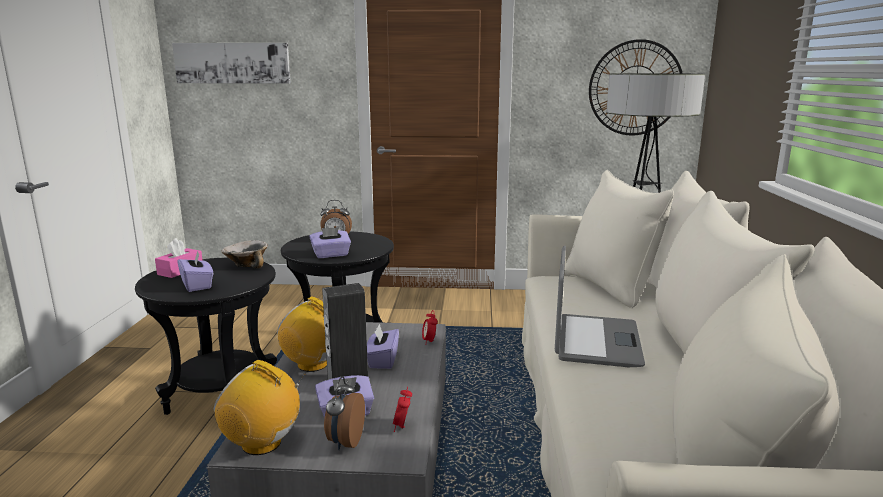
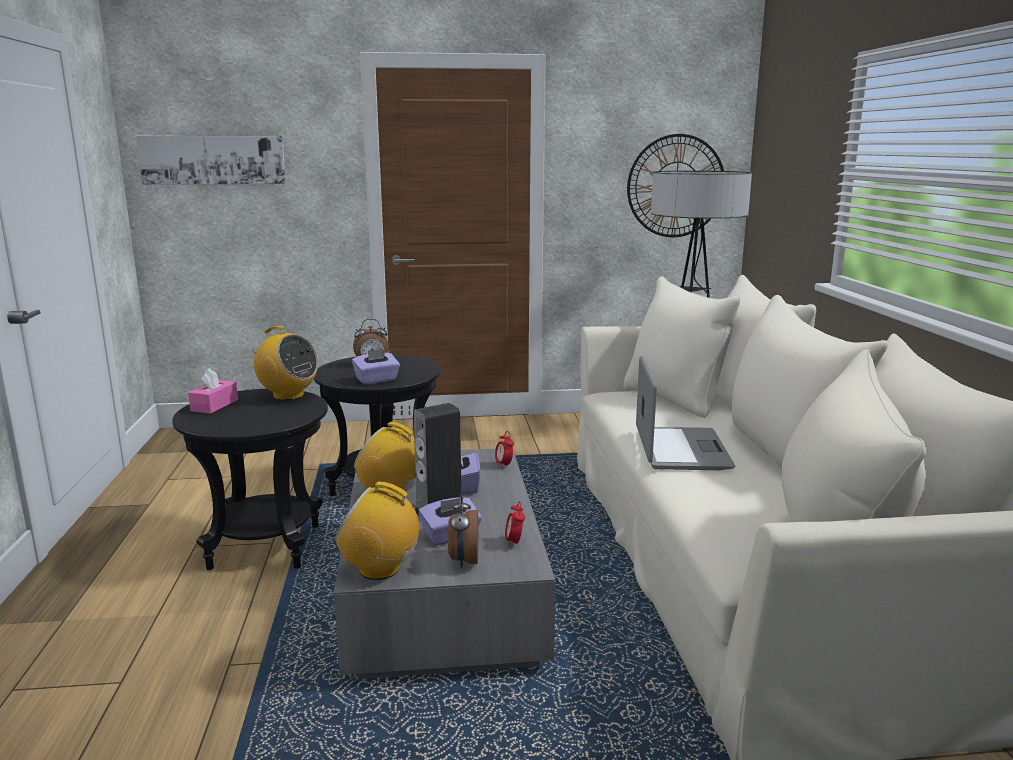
camera: 10 degrees left, 0 degrees up
(197, 285) = (247, 419): purple tissue box -> none
(246, 265) = (288, 395): bowl -> radio

